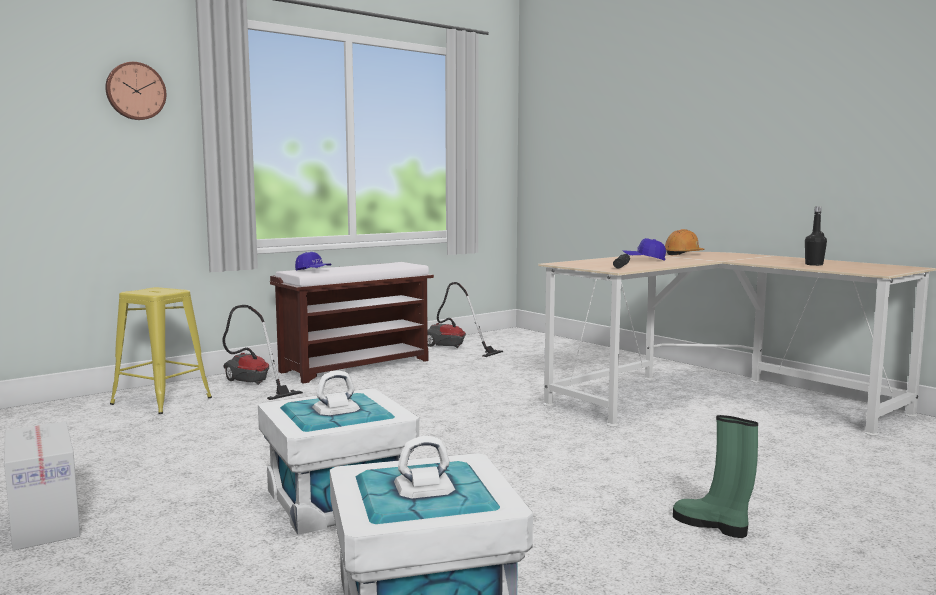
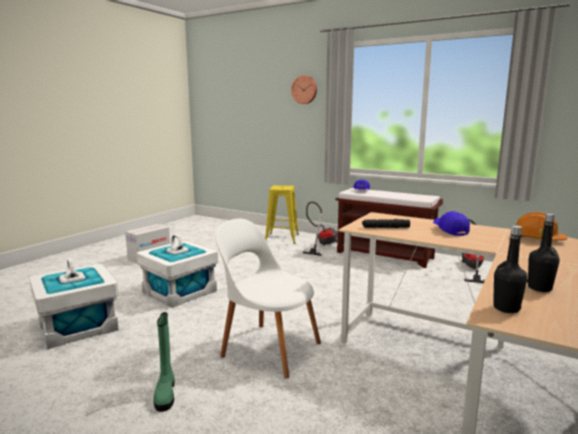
camera: 70 degrees right, 5 degrees up
(606, 459) = (268, 348): none -> white chair
(712, 525) = (165, 393): green boot -> green boot turned 150 degrees clockwise
(859, 270) = (506, 308): none -> black bottle

